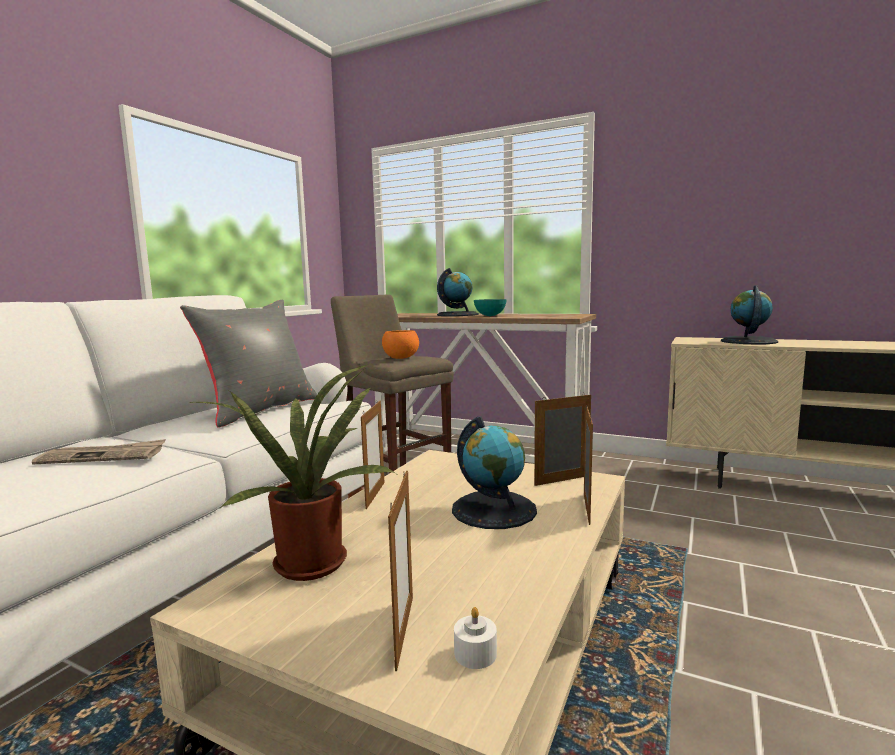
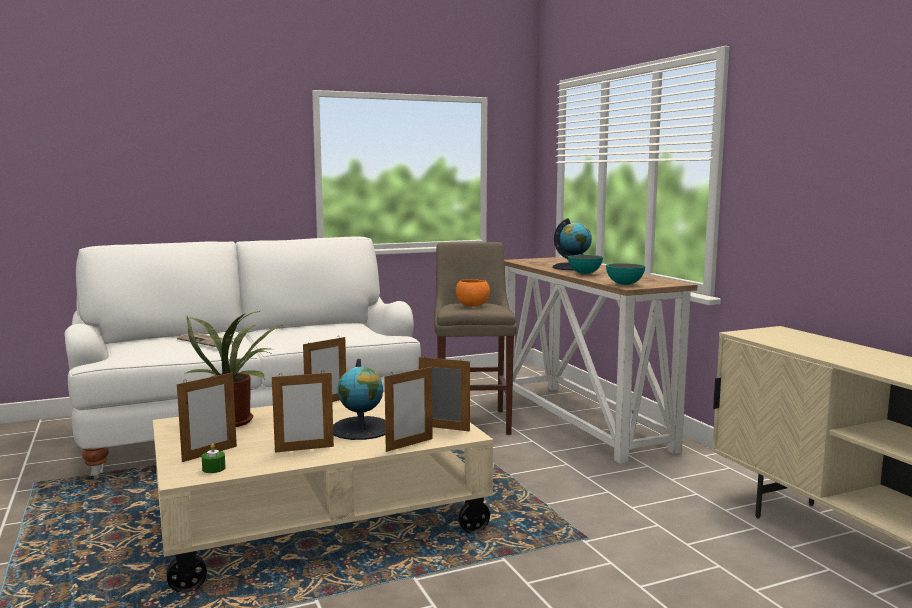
camera: 40 degrees right, 0 degrees up
(260, 410) = (330, 331): grey pillow -> none
(475, 653) = (214, 468): white candle -> green candle
(506, 560) = (304, 449): none -> picture frame
(559, 317) = (624, 284): none -> bowl
(748, 341) = (815, 345): globe -> none

